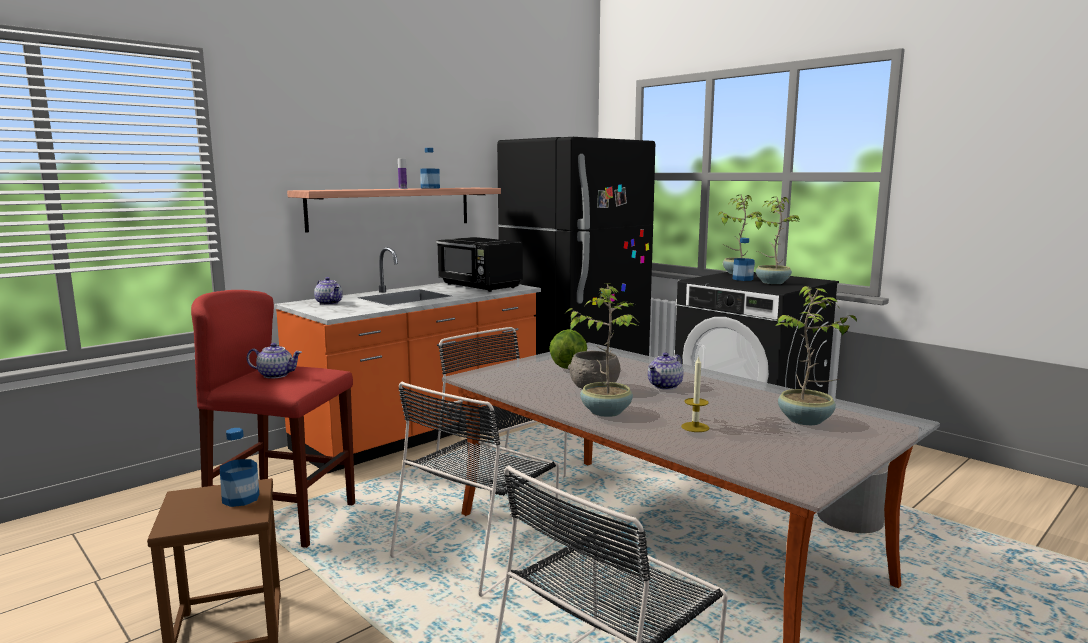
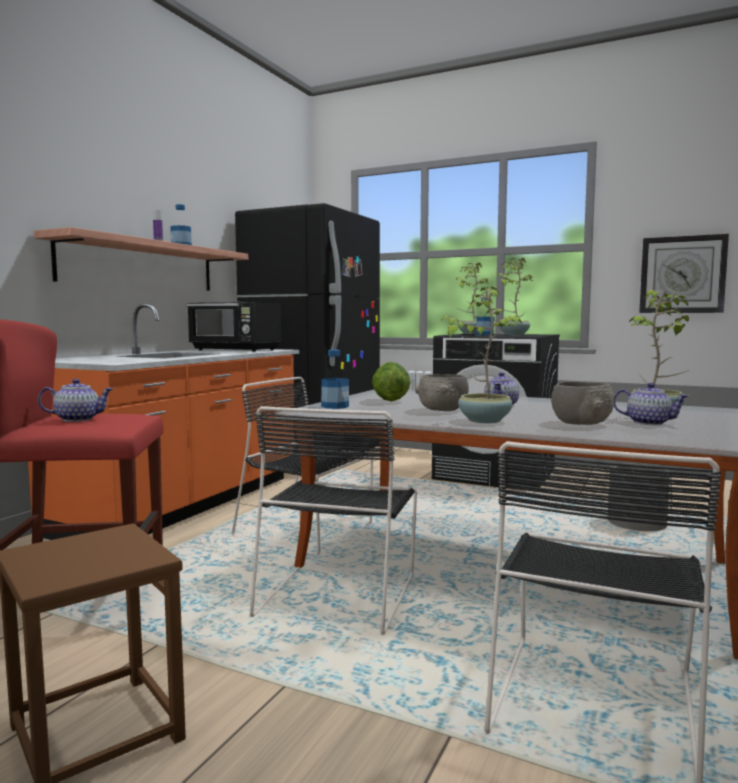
camera: 20 degrees left, 5 degrees down
(241, 498) = (115, 544): bottle -> bottle (335, 406)
(329, 303) = (90, 358): teapot -> teapot (649, 423)
(695, 427) = (581, 423): candle -> grey bowl
(999, 218) = (682, 275): none -> wall clock

